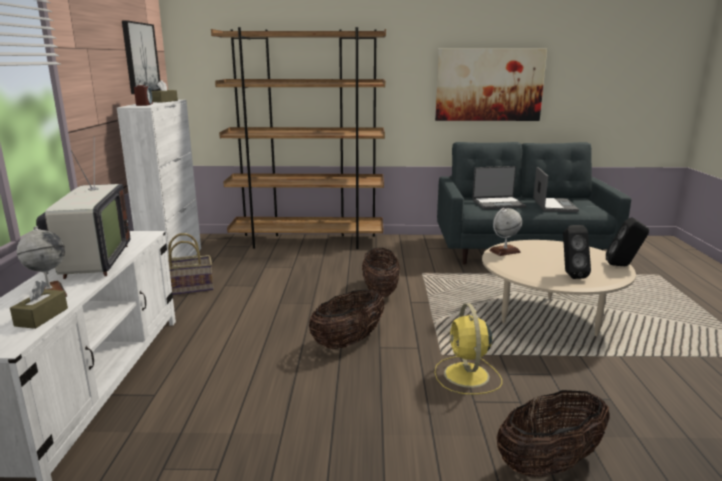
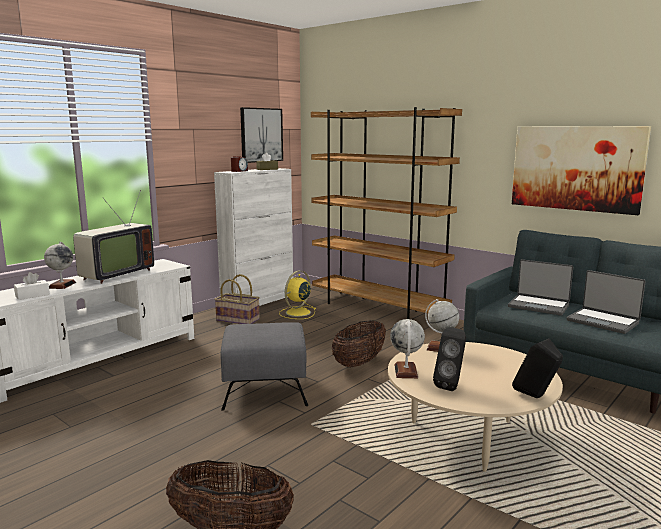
camera: 40 degrees right, 5 degrees down
(41, 317) = (32, 295): brown tissue box -> white tissue box
(348, 342) = (266, 389): basket -> grey ottoman
(467, 376) = (298, 447): yellow fan -> yellow fan (297, 313)
(524, 275) = (406, 371): none -> globe
(553, 206) = (603, 321): laptop -> laptop turned 90 degrees clockwise

